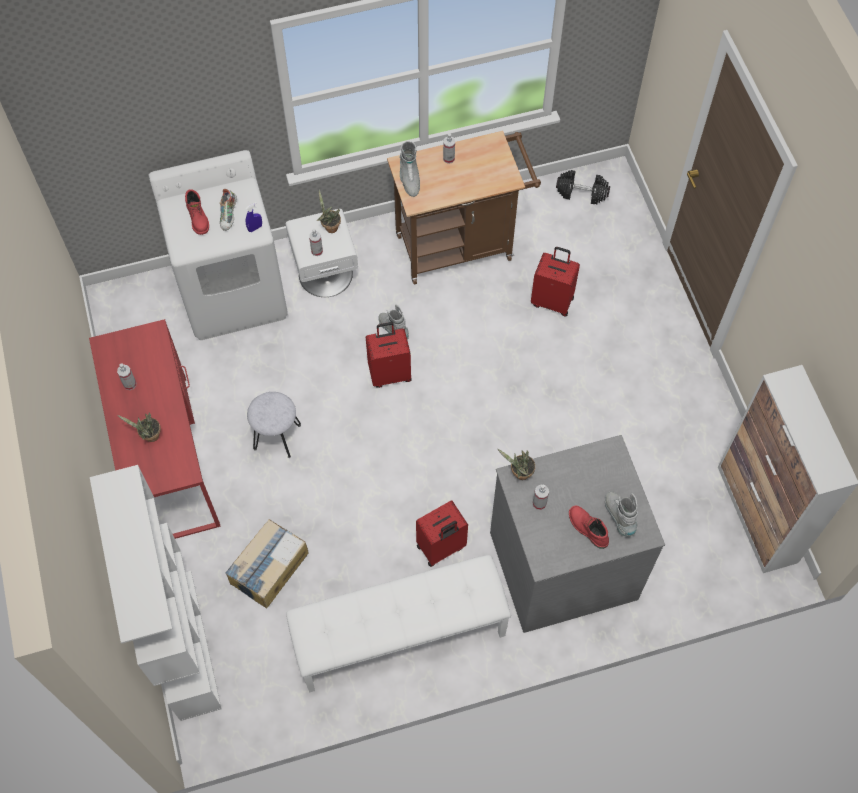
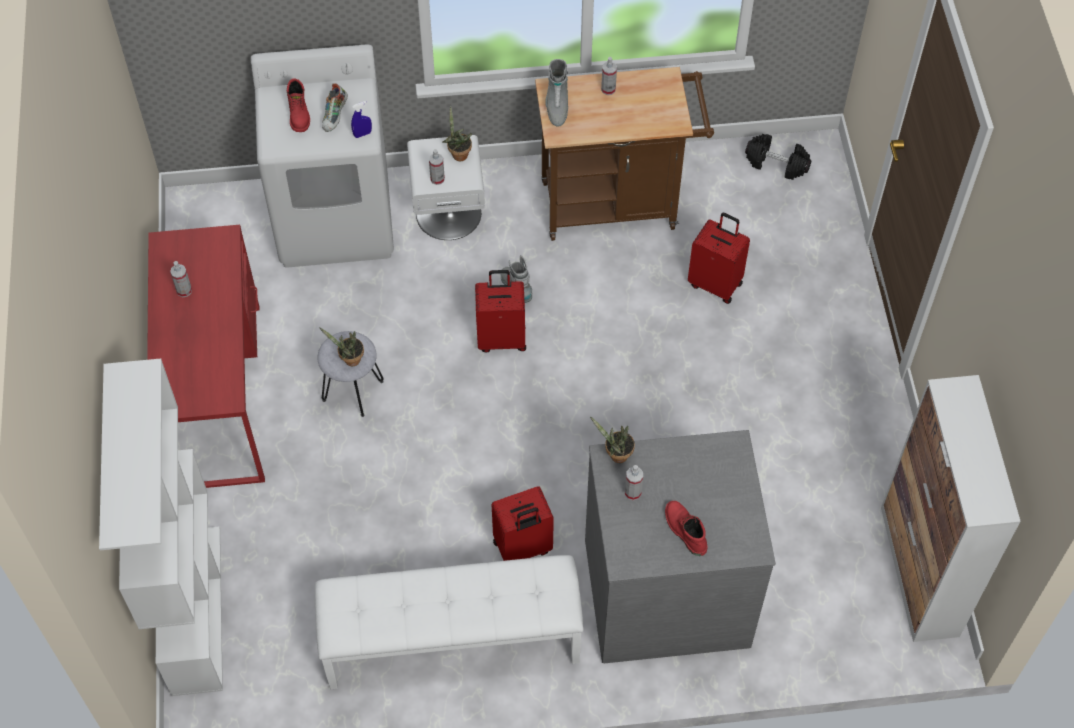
camera: 10 degrees right, 5 degrees down
(149, 436) = (194, 352): potted plant -> potted plant (349, 360)
(268, 568) = (311, 539): cardboard box -> none
(619, 517) = (726, 523): grey boot -> none

